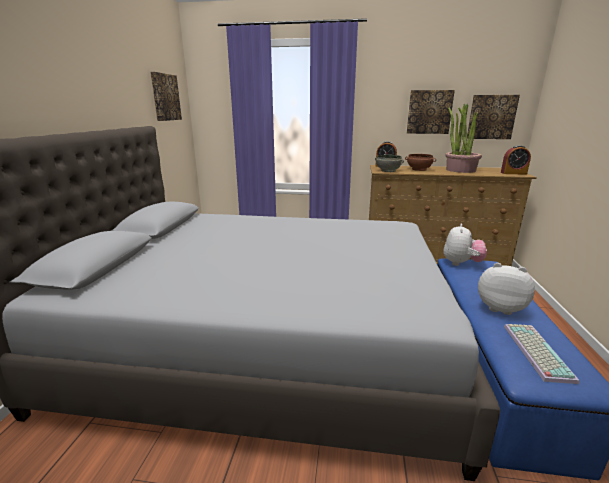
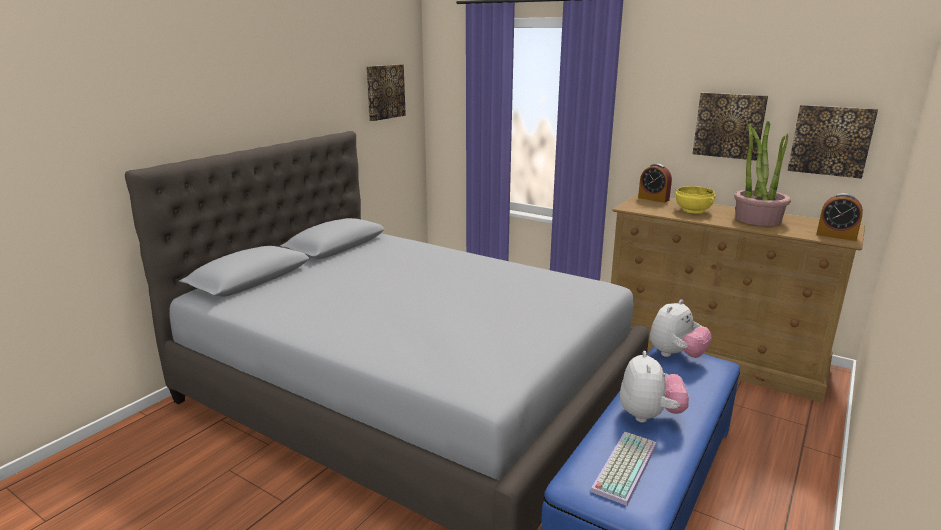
camera: 25 degrees right, 0 degrees up
(388, 170) = (642, 208): grey bowl -> none
(419, 169) = (693, 210): brown bowl -> yellow bowl
(499, 307) = (649, 415): plush toy -> plush toy turned 45 degrees clockwise

